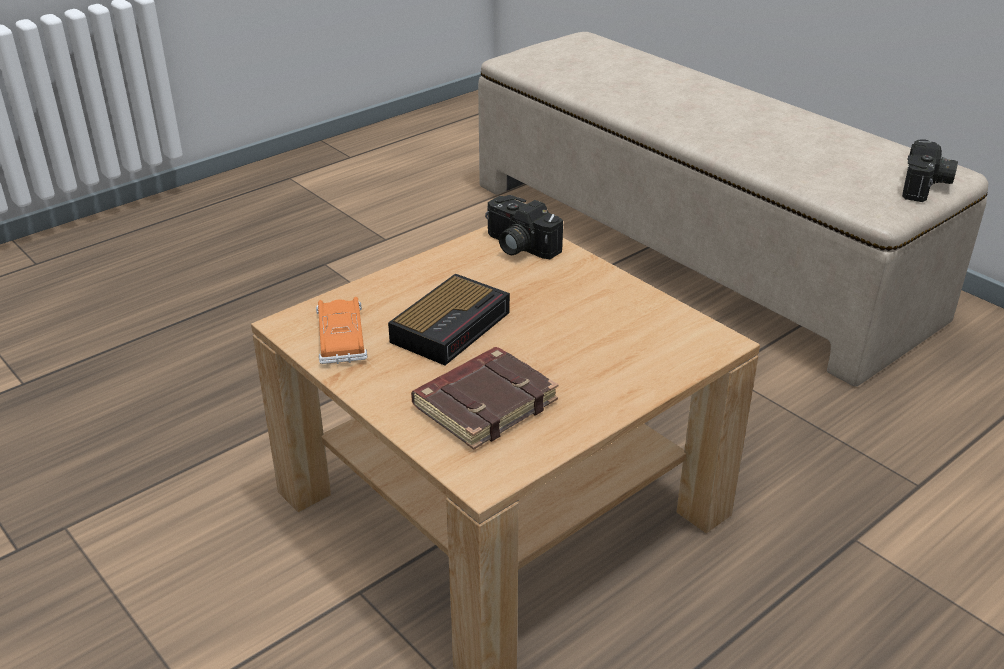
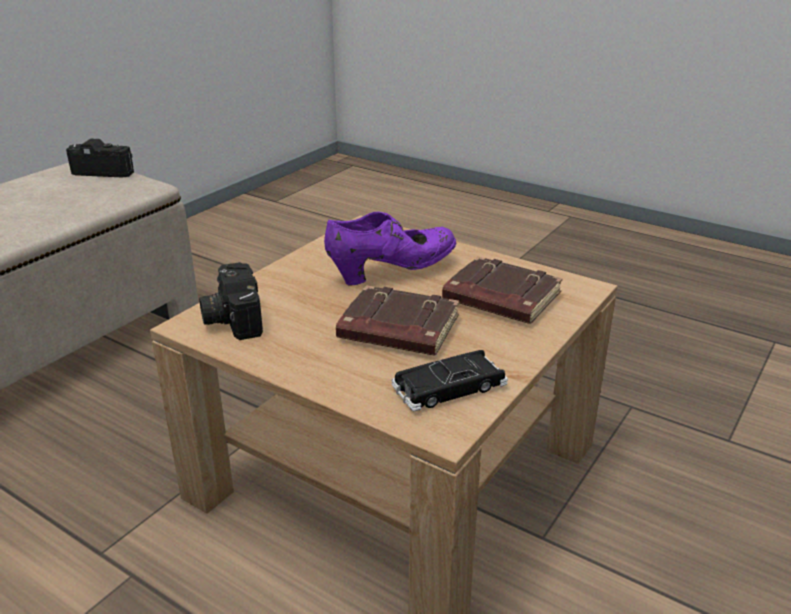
camera: 105 degrees left, 5 degrees down
(341, 337) = (449, 388): orange toy car -> black toy car
(452, 326) = (396, 330): alarm clock -> brown book
(517, 246) = (231, 318): camera -> camera turned 135 degrees clockwise
(579, 343) = (393, 272): none -> purple shoe

